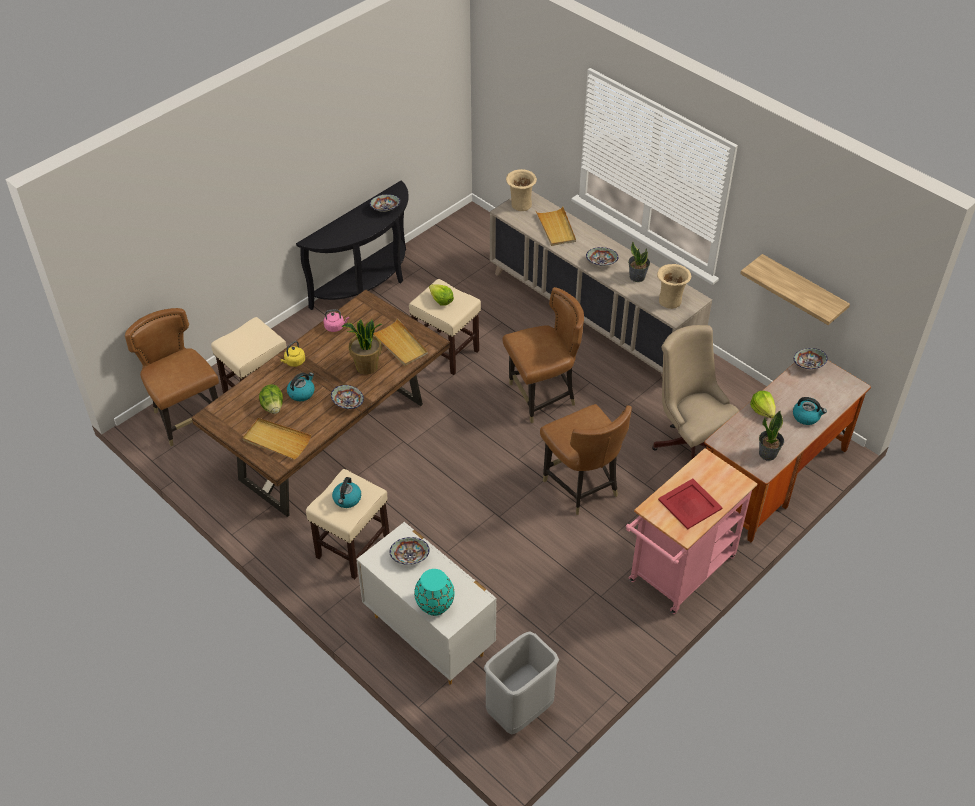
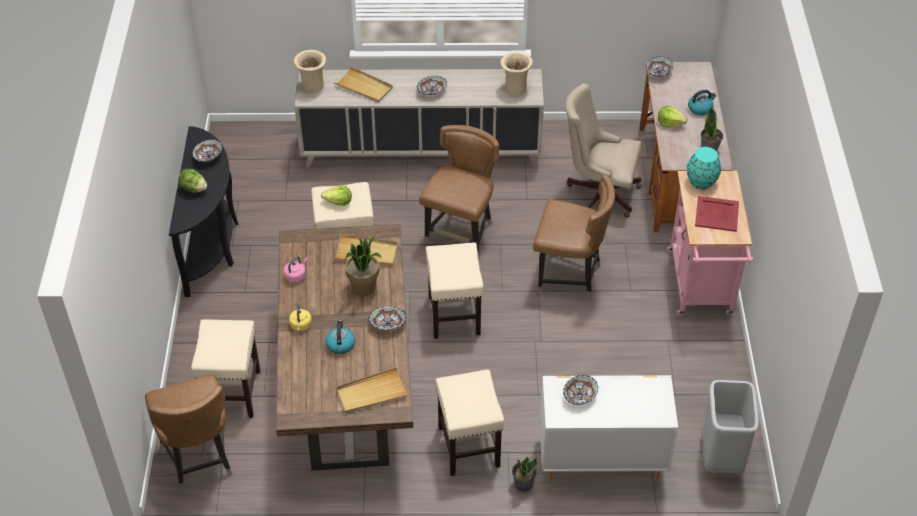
camera: 45 degrees left, 0 degrees up
(187, 418) = (199, 459): brown chair -> brown chair turned 120 degrees counterclockwise
(273, 407) = (332, 371): lettuce -> lettuce (194, 189)
(347, 499) = (470, 397): kettle -> none
(434, 605) = (639, 413): turquoise vase -> turquoise vase (700, 182)
(461, 451) = (454, 316): none -> beige stool
(637, 276) = (470, 85): potted plant -> potted plant (523, 484)
(802, 289) = (622, 15): shelf -> none

